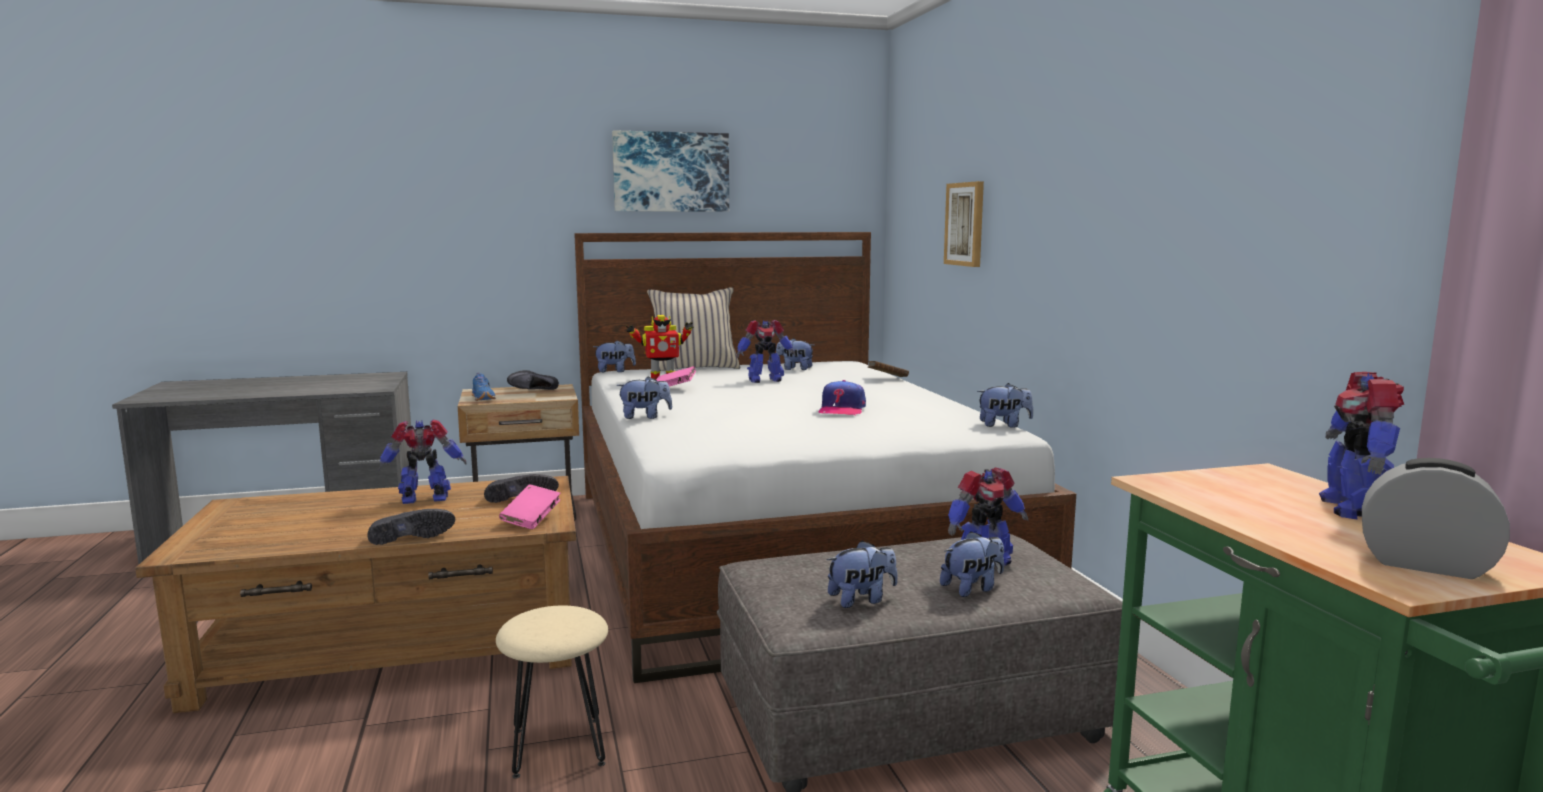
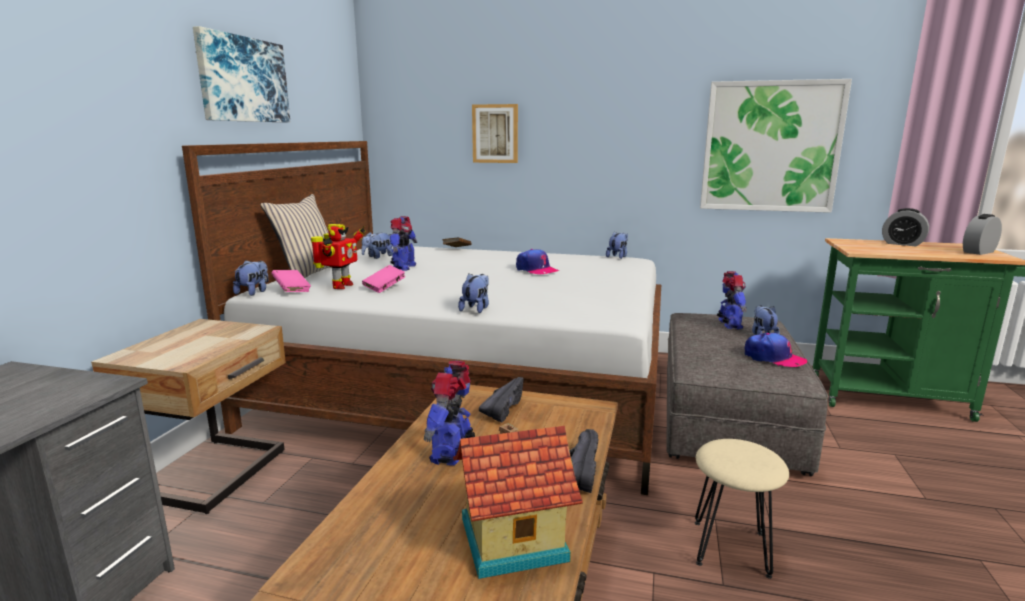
camera: 60 degrees left, 5 degrees up
(304, 534) = (511, 537): none -> toy house
(484, 398) = (179, 357): blue shoe -> none
(531, 520) = (575, 413): pink book -> pink book (292, 290)
(532, 391) = (194, 335): black shoe -> none
(861, 599) = (773, 358): plush toy -> cap
(1249, 256) = (770, 147): none -> picture
(1354, 508) = (902, 244): toy robot -> alarm clock

